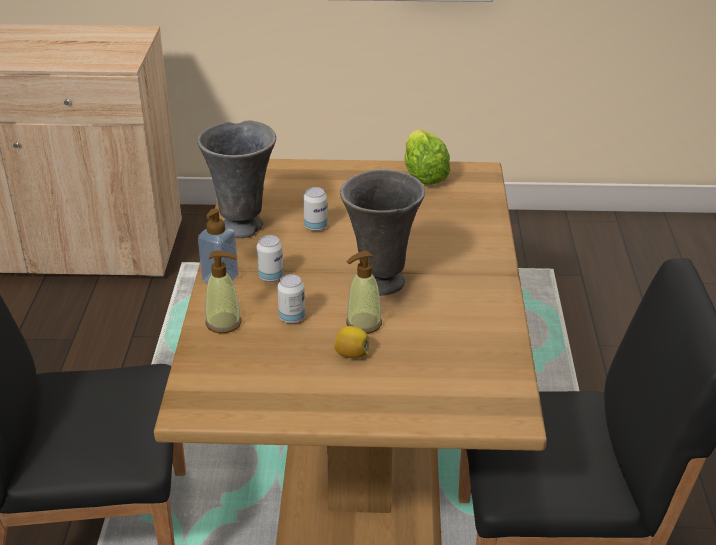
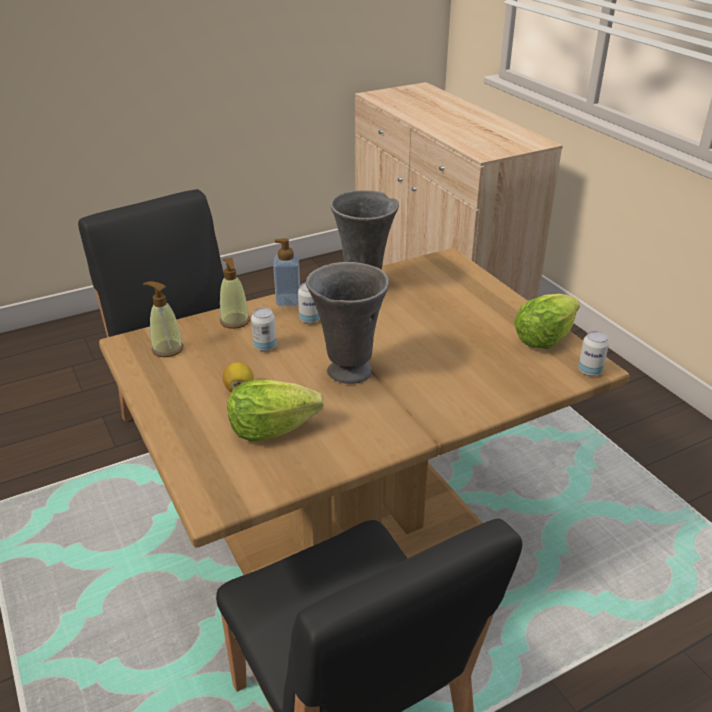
camera: 60 degrees right, 0 degrees up
(315, 226) = (398, 314): can -> can (589, 371)
(363, 323) = (284, 381): soap dispenser -> soap dispenser (167, 349)
(430, 353) = (271, 429): none -> lettuce

